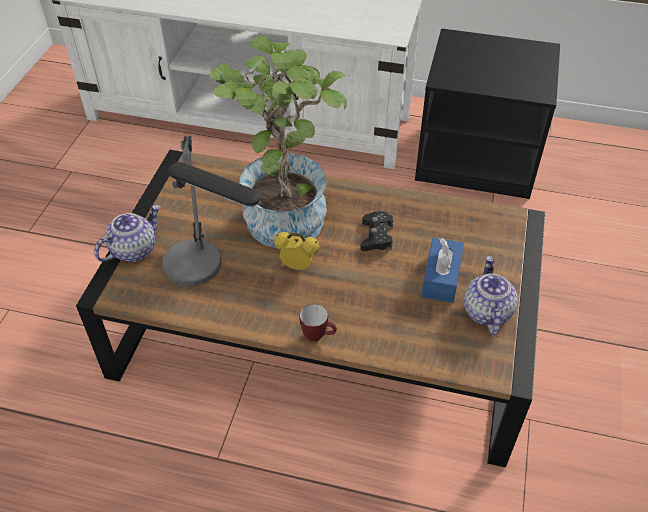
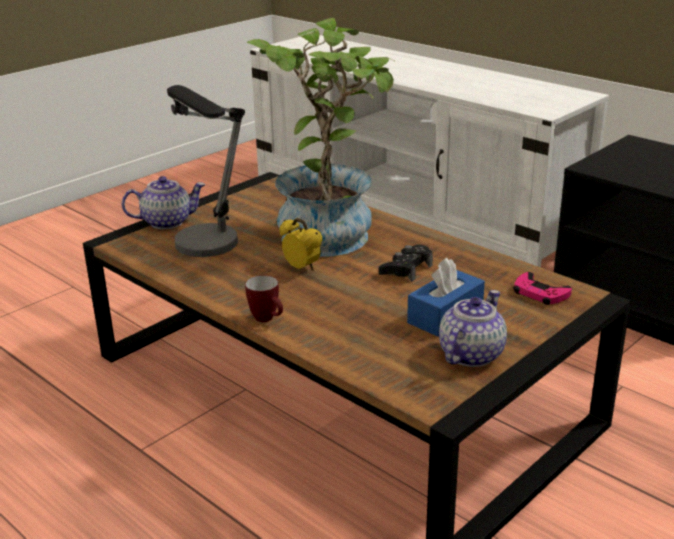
camera: 30 degrees right, 20 degrees down
(486, 228) = (539, 293): none -> pink game controller

